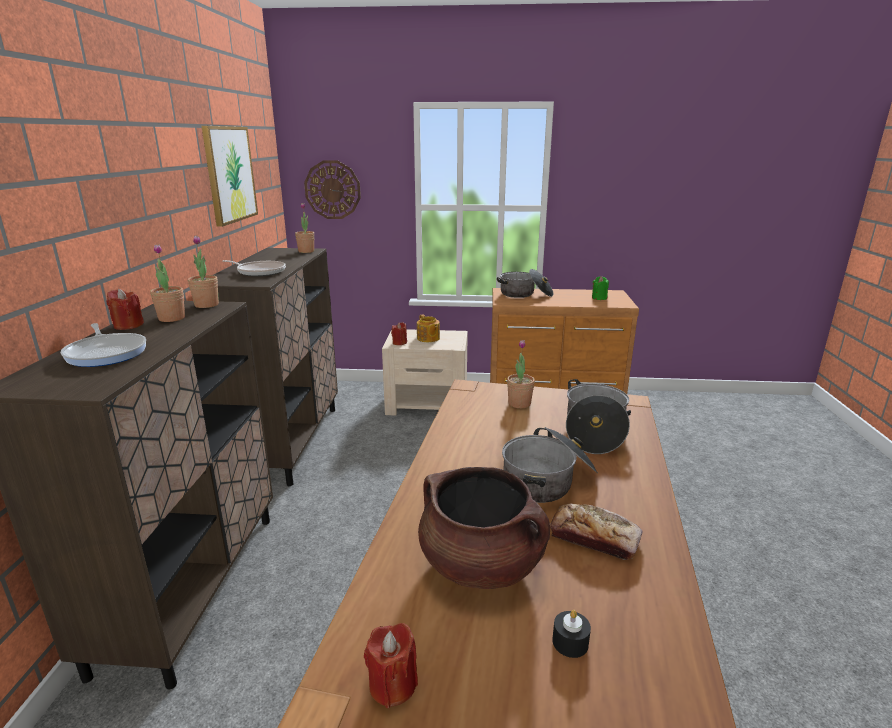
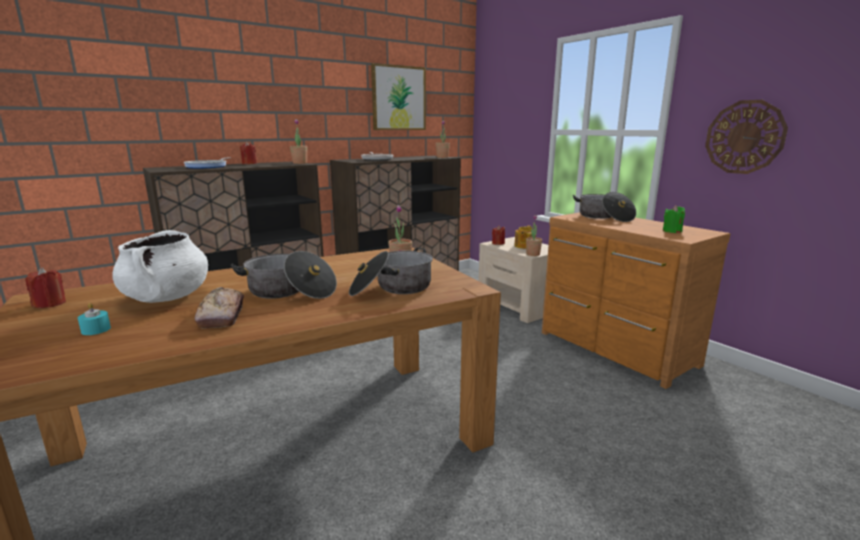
camera: 50 degrees right, 5 degrees down
(172, 318) = (269, 164): potted plant -> potted plant (533, 254)
(332, 190) = (500, 118): wall clock -> wall clock (744, 137)
(481, 565) = (167, 297): brown cooking pot -> white cooking pot
(570, 642) = (96, 330): black candle -> turquoise candle

